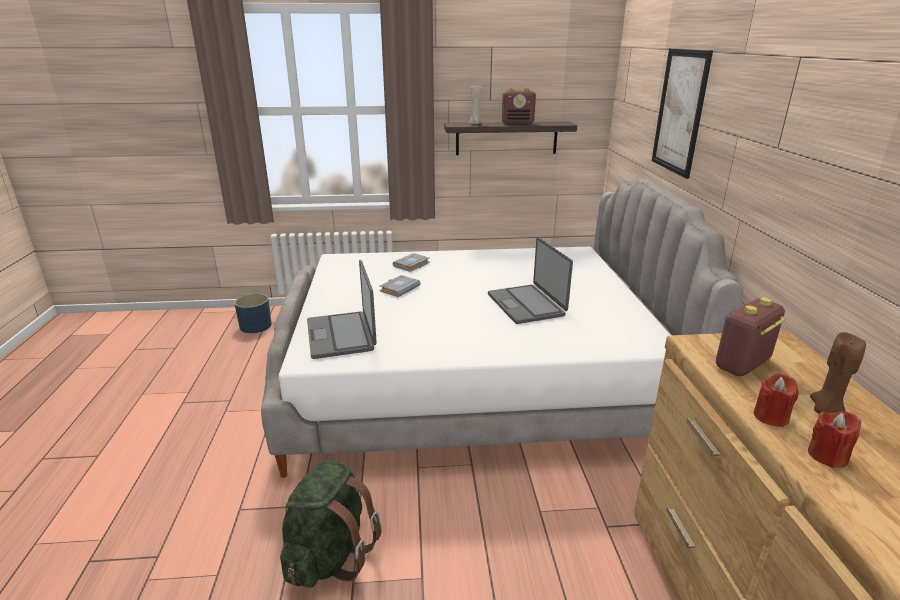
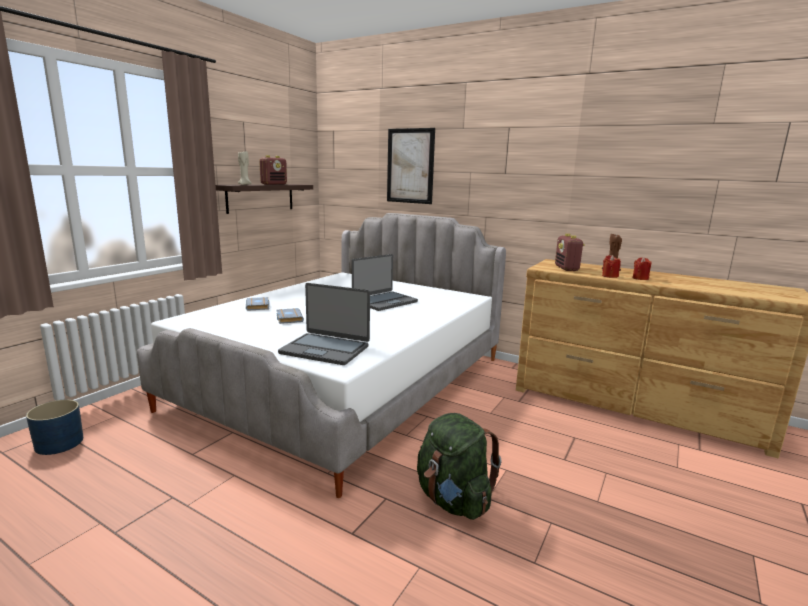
camera: 55 degrees left, 10 degrees down
(526, 305) = (384, 302): laptop -> laptop turned 60 degrees counterclockwise

